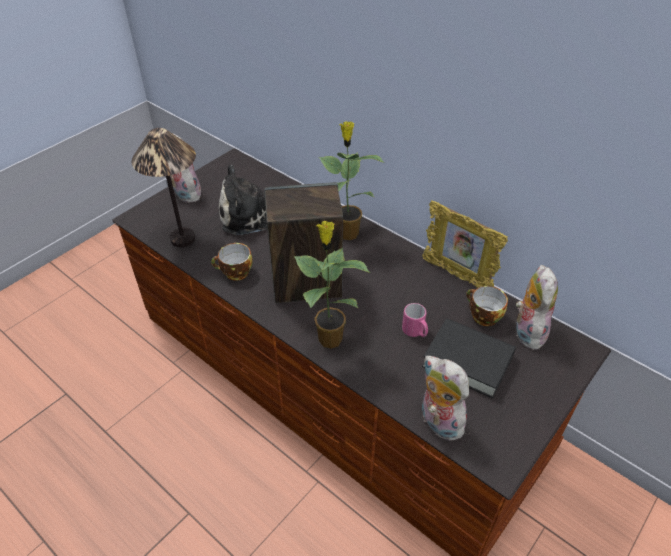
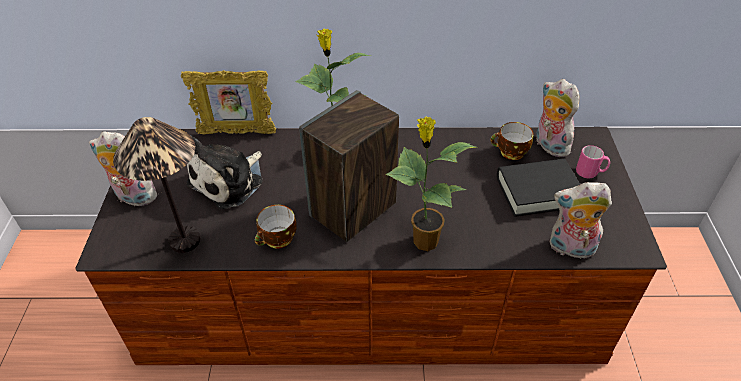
camera: 40 degrees left, 0 degrees up
(415, 332) = (480, 194): pink mug -> pink mug (590, 173)
(457, 276) = (459, 133): picture frame -> picture frame (237, 133)

